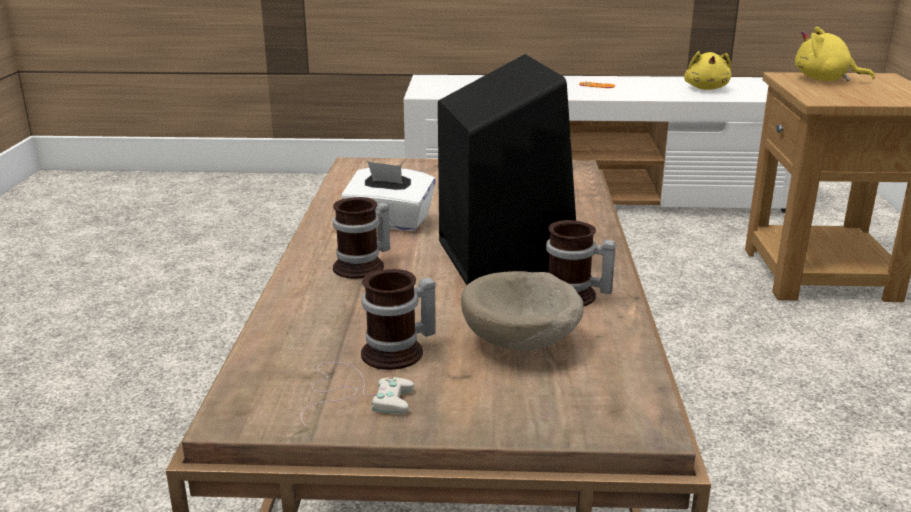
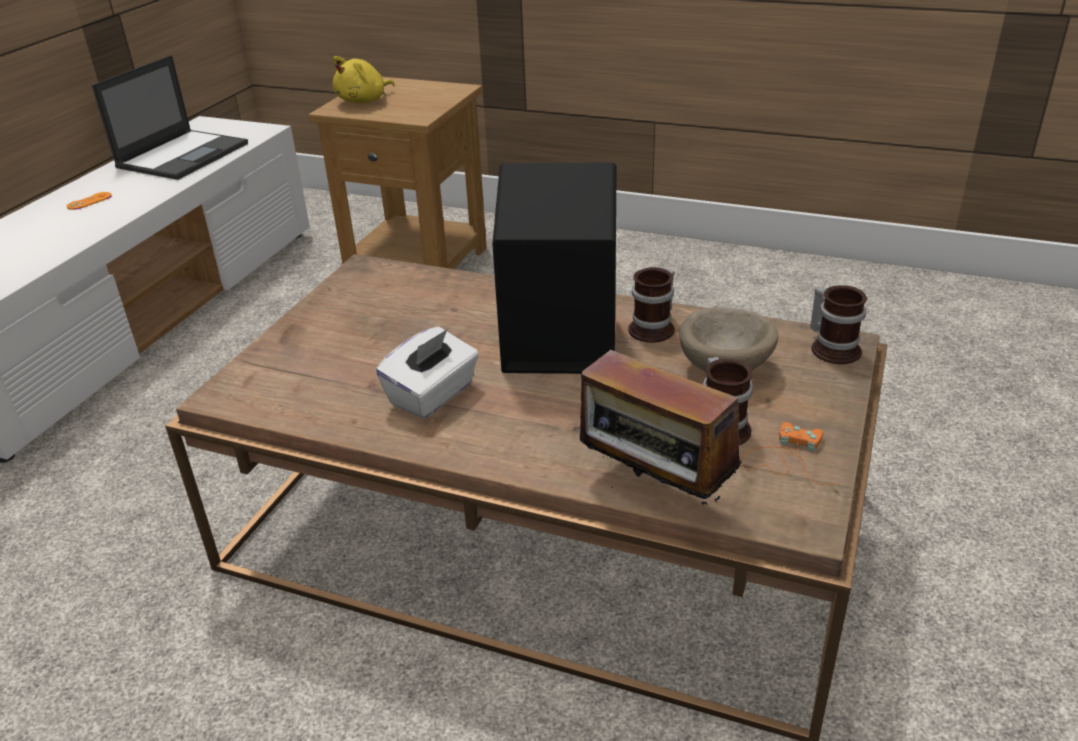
camera: 70 degrees left, 10 degrees up
(277, 328) = (654, 491): none -> radio
(353, 394) = (785, 458): white game controller -> orange game controller
(364, 267) = (539, 424): mug -> mug (834, 348)
(706, 88) = (184, 155): yellow plush toy -> laptop

